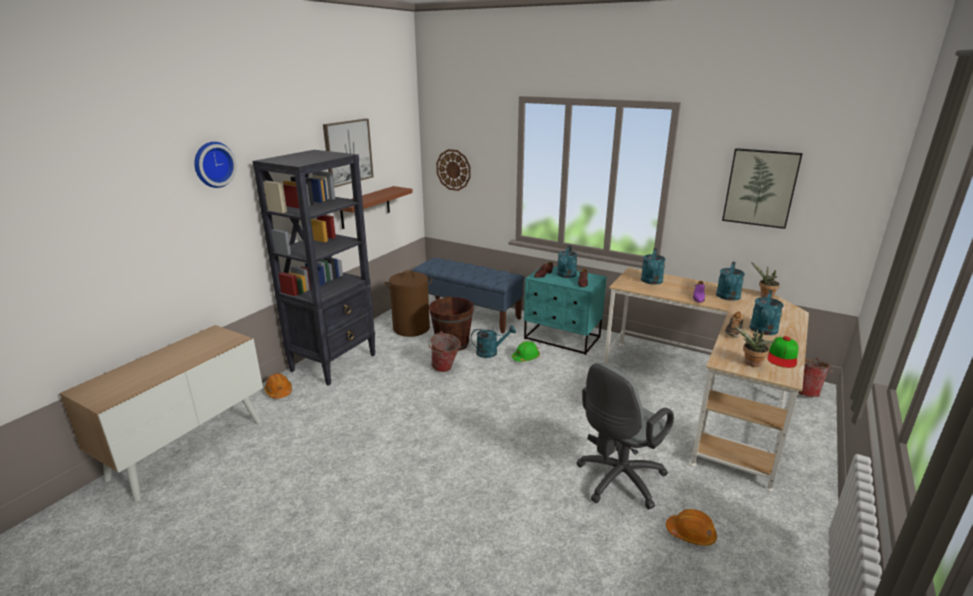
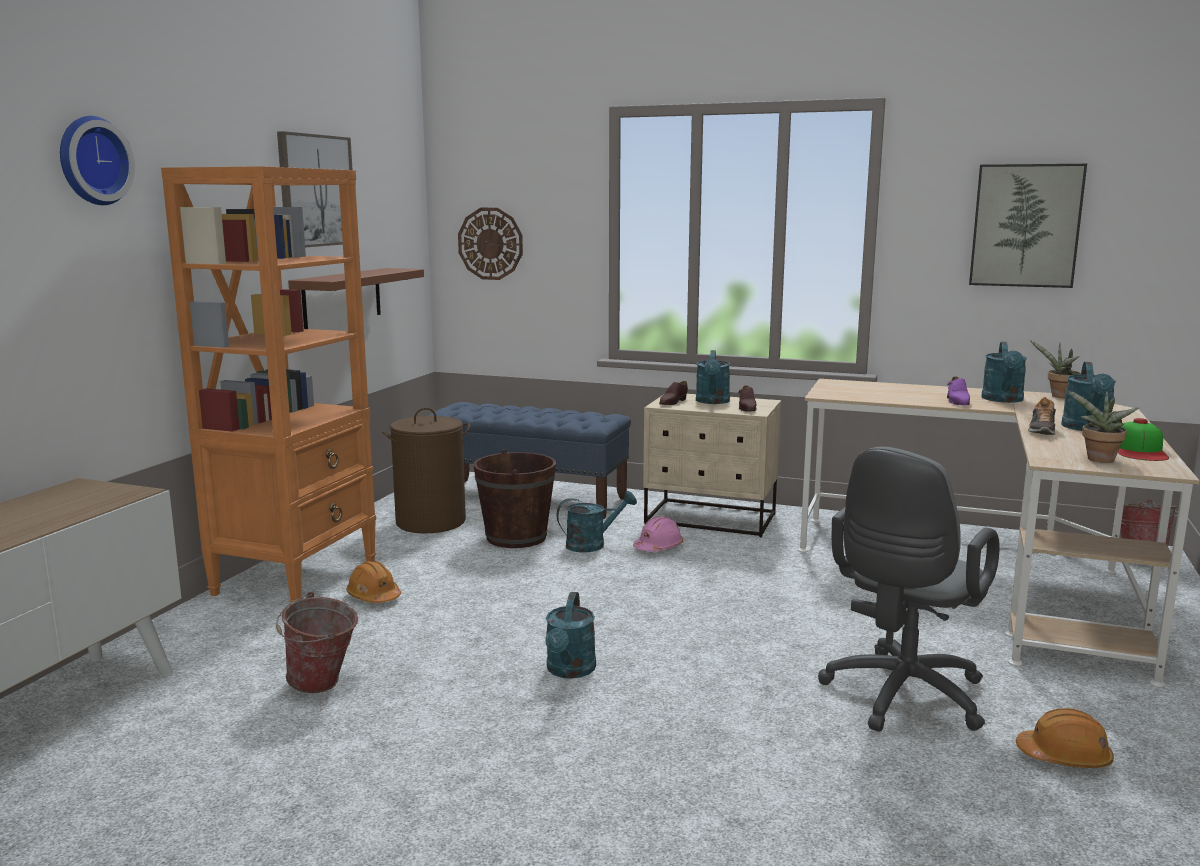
camera: 10 degrees left, 10 degrees down
(279, 392) = (197, 626): orange hard hat -> orange hard hat (374, 596)
(334, 362) = (297, 577): black bookcase -> orange bookcase
(445, 369) = (517, 572): bucket -> bucket (321, 686)
(525, 357) = (658, 547): green hard hat -> pink hard hat
(562, 338) = (711, 519): turquoise nightstand -> beige nightstand
(651, 282) = (869, 390): turquoise watering can -> turquoise watering can (569, 671)

